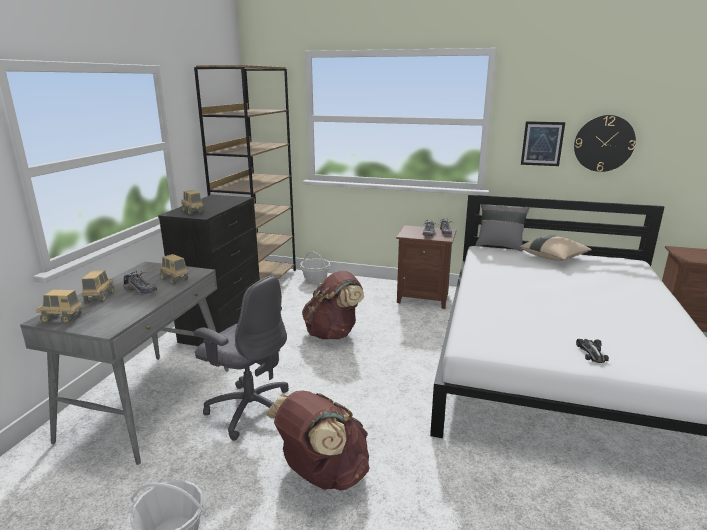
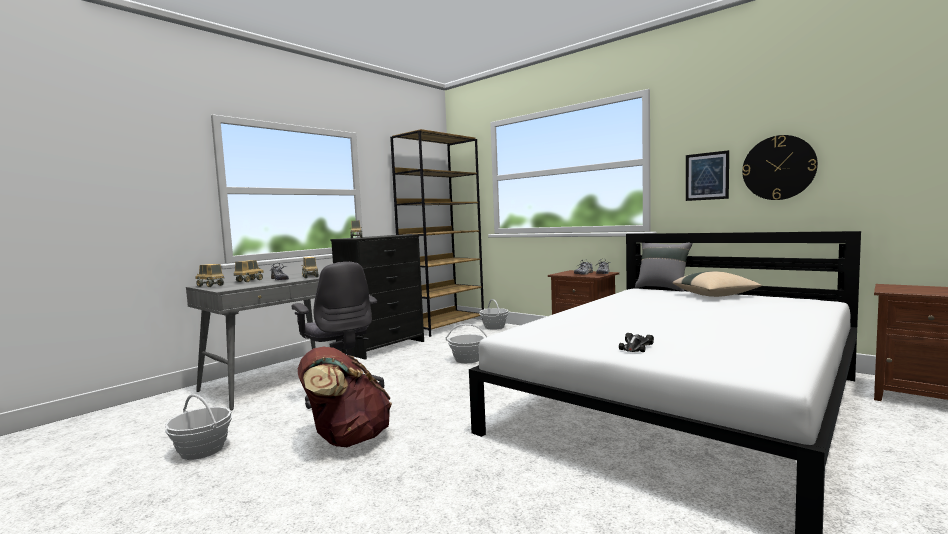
camera: 25 degrees right, 15 degrees down
(333, 333) = (467, 359): brown backpack -> basket

